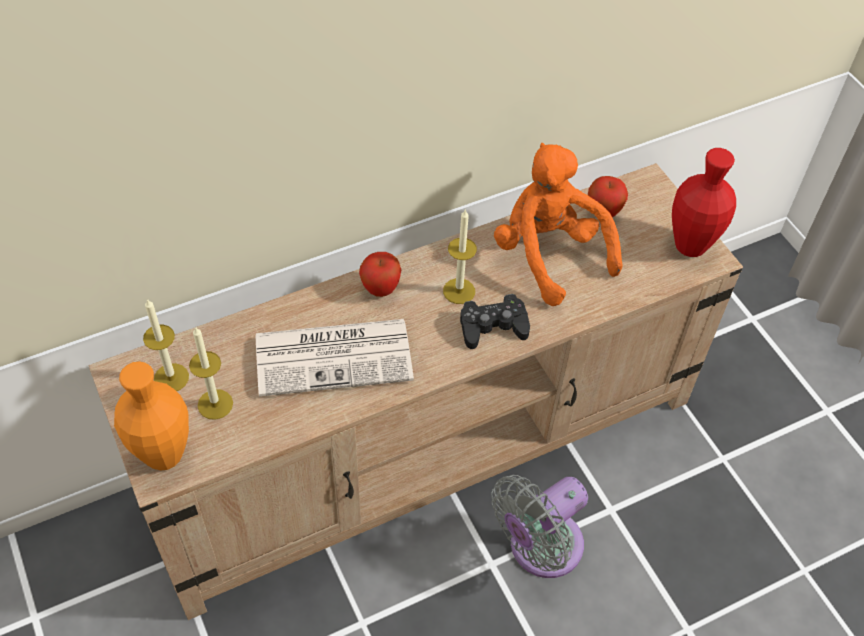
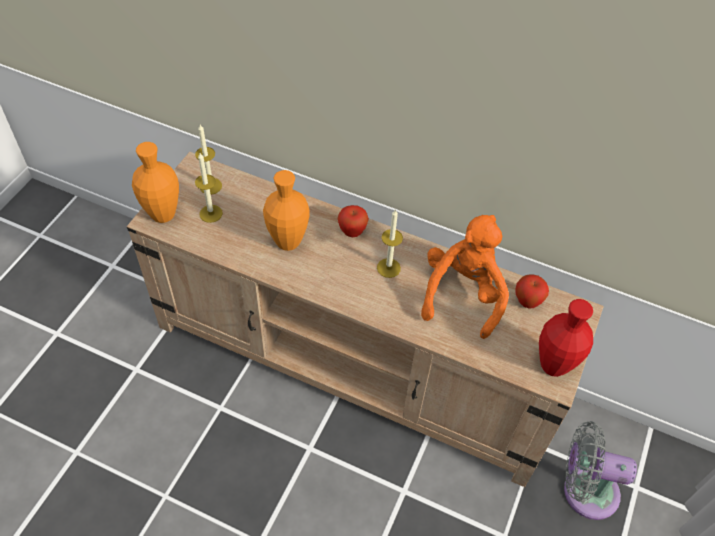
camera: 50 degrees right, 0 degrees up
(335, 356) = (288, 242): newspaper -> orange vase
(492, 326) = (379, 300): black game controller -> none
(539, 548) = (342, 467): grey fan -> grey fan (584, 490)

